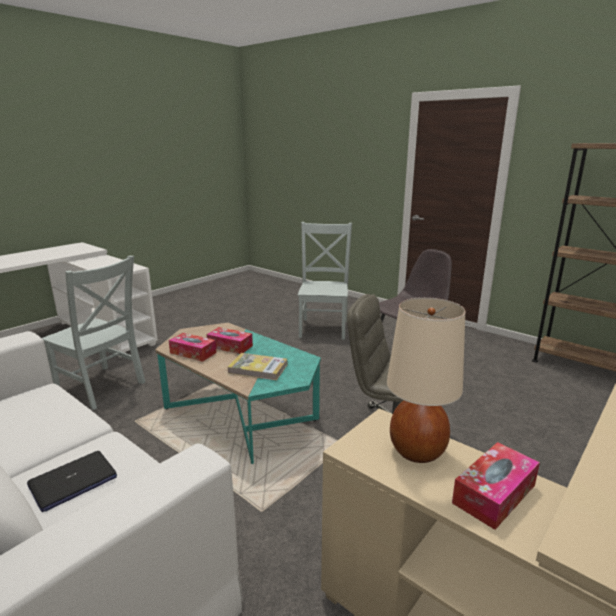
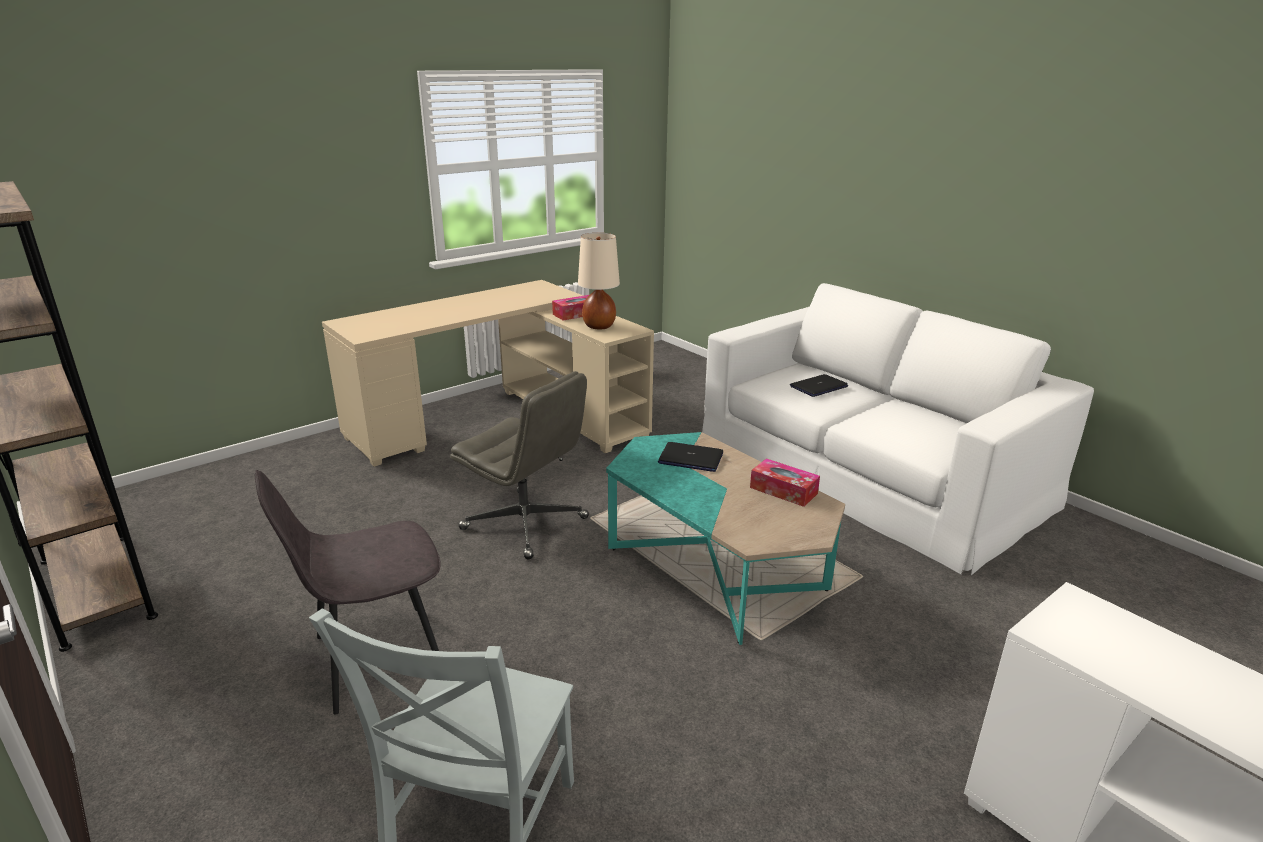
camera: 170 degrees left, 5 degrees up
(102, 388) = (970, 650): grey chair -> none
(230, 346) = (732, 497): tissue box -> none
(258, 369) = (690, 458): book -> laptop

